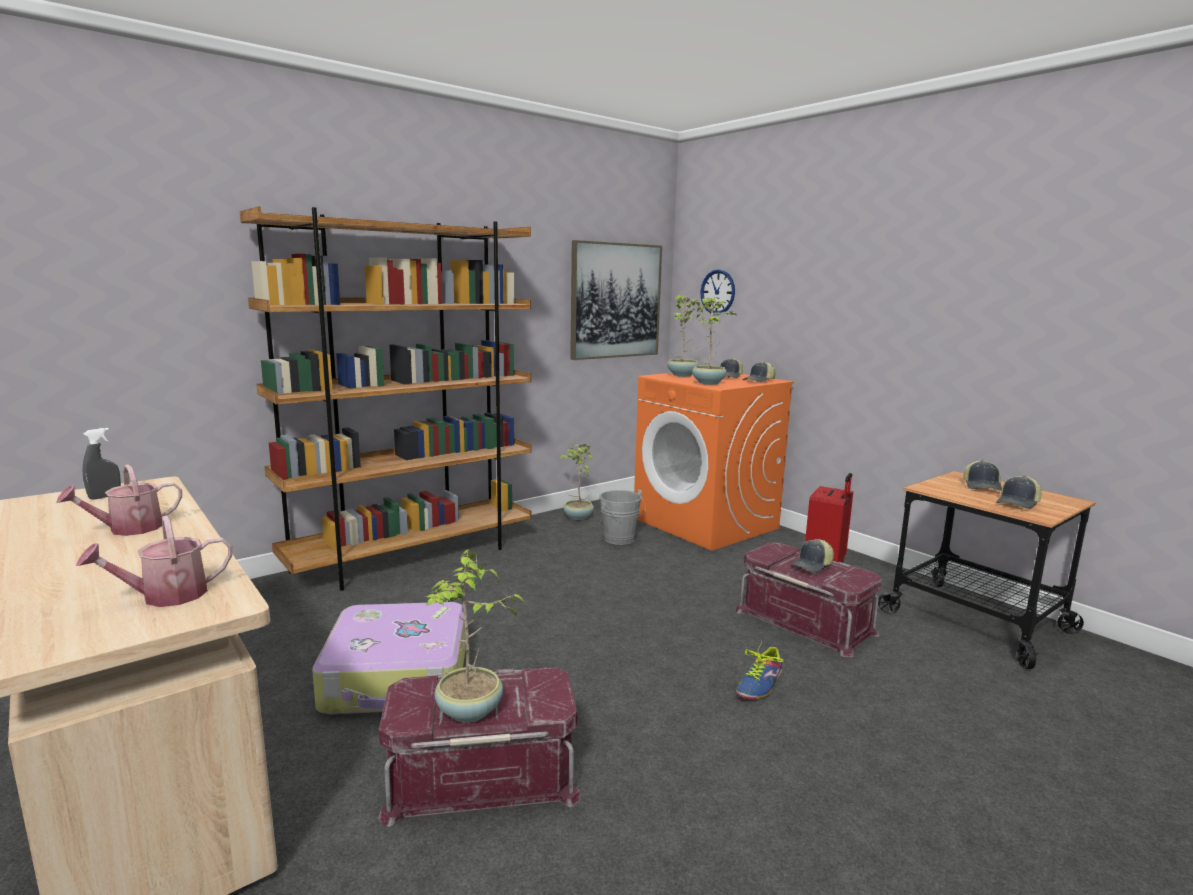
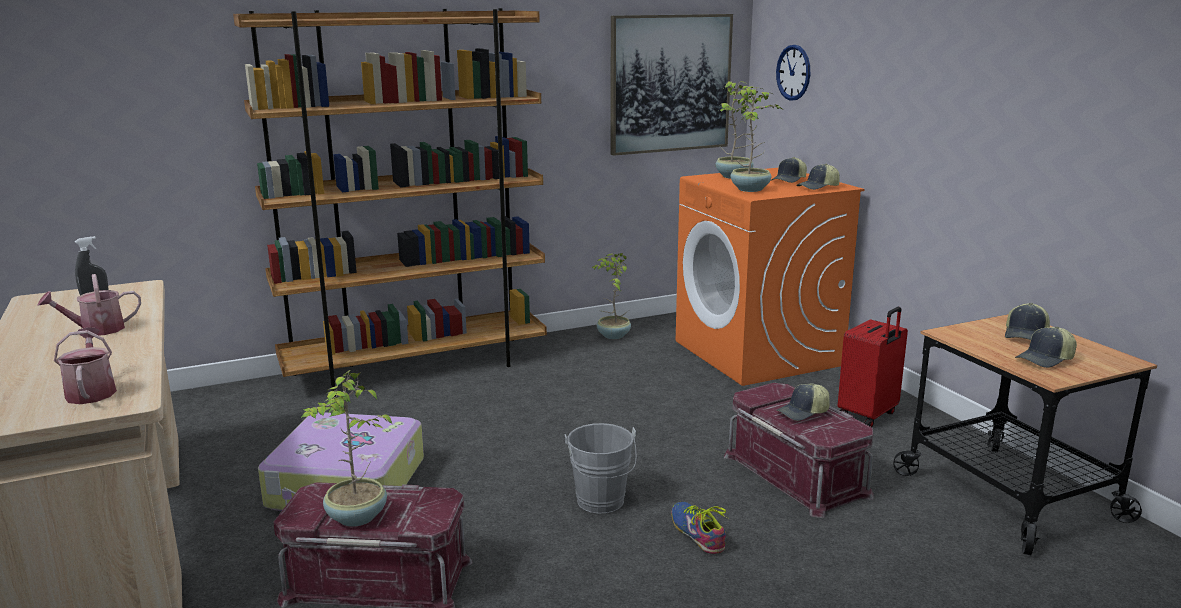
camera: 15 degrees right, 5 degrees up
(165, 596) = (91, 391): watering can -> watering can turned 90 degrees clockwise
(621, 540) = (645, 366): grey bucket -> grey bucket (601, 504)
(760, 684) = (697, 533): shoe -> shoe turned 105 degrees clockwise

